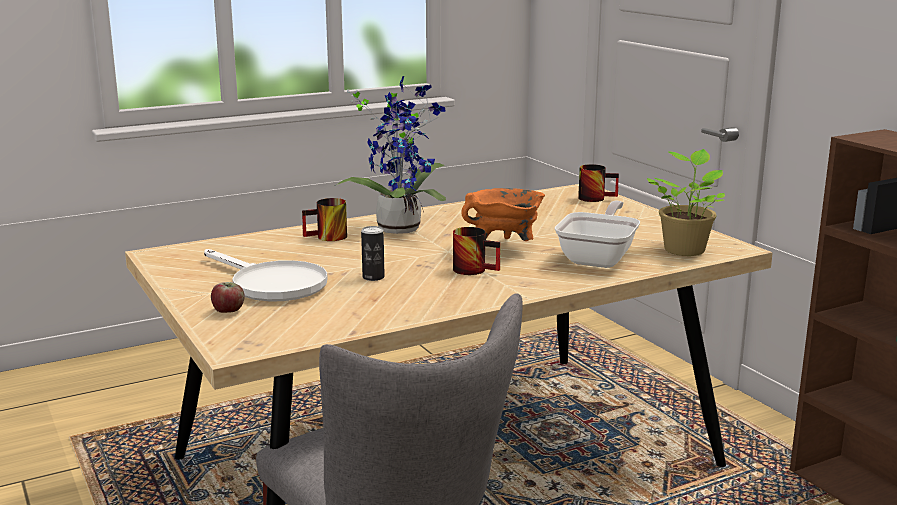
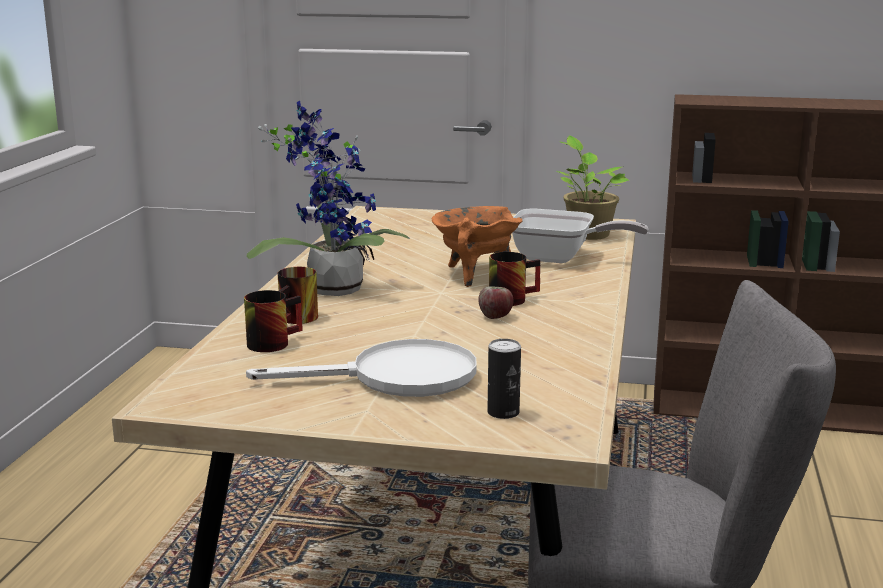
camera: 50 degrees left, 0 degrees up
(229, 311) = (446, 415): apple -> apple (495, 316)
(373, 277) = (460, 335): can -> can (503, 412)
(596, 198) = (405, 215): mug -> mug (272, 341)
(599, 258) = (560, 258): frying pan -> frying pan turned 135 degrees clockwise

